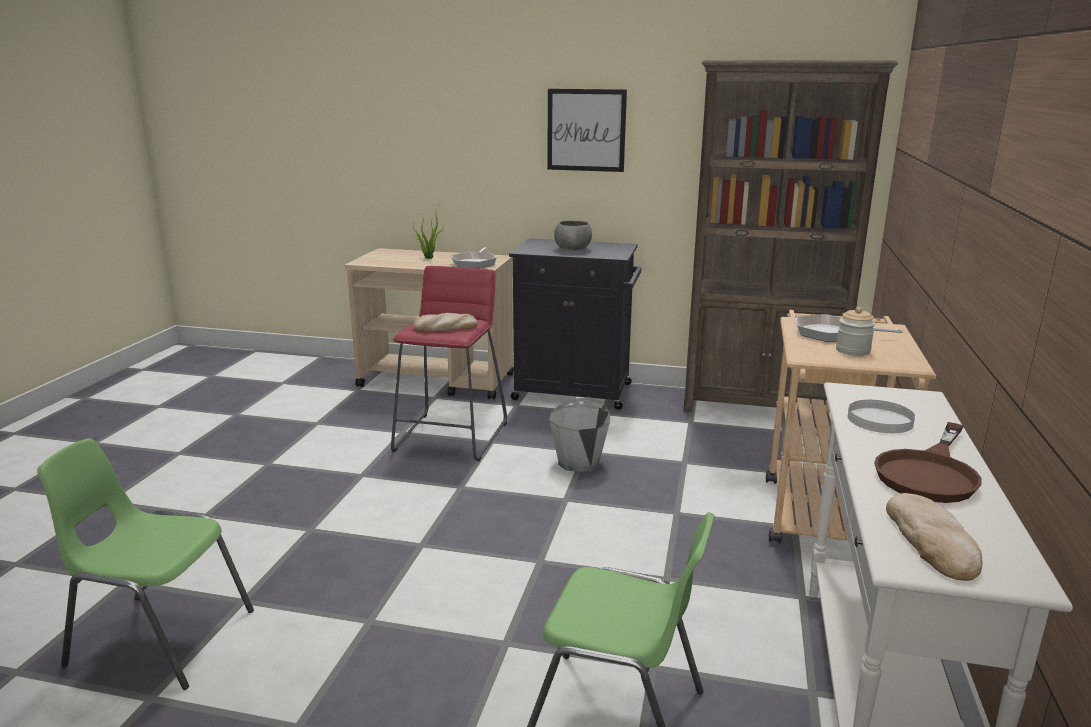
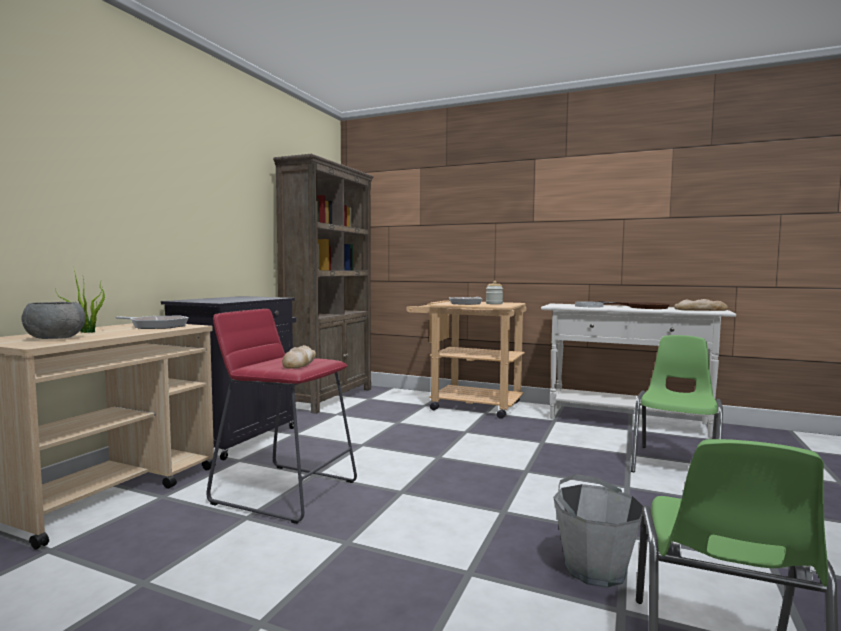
camera: 80 degrees left, 15 degrees down
(572, 249) = (236, 299): grey bowl -> grey bowl (55, 338)
(579, 462) = (379, 448): grey bucket -> grey bucket (595, 568)
(586, 130) = (201, 197): picture -> none

